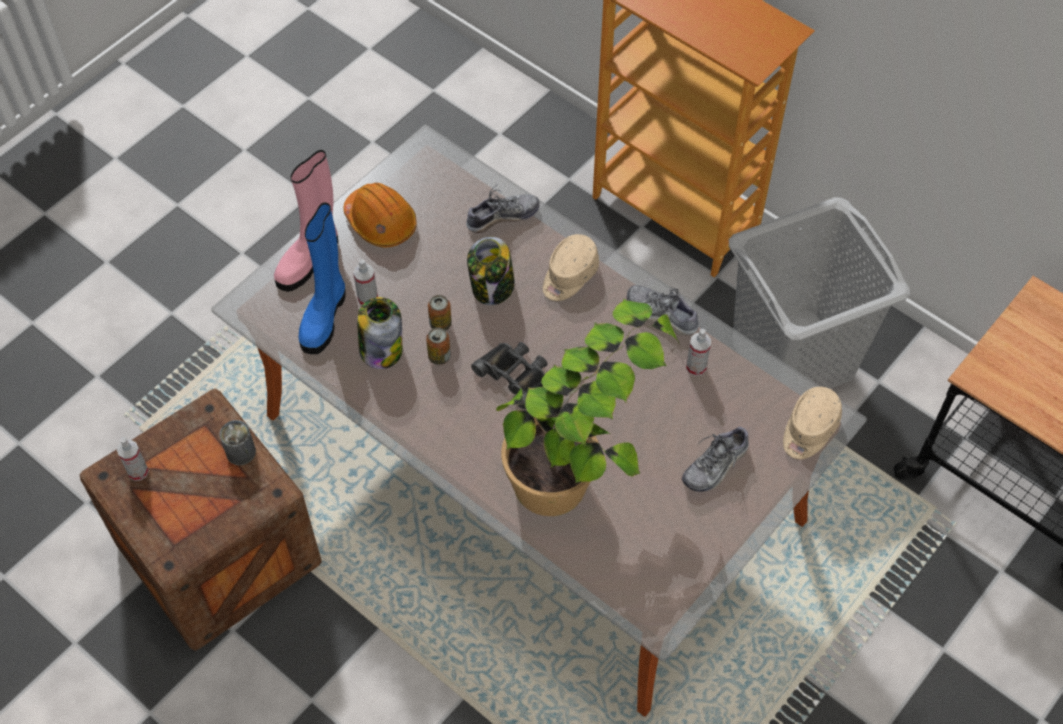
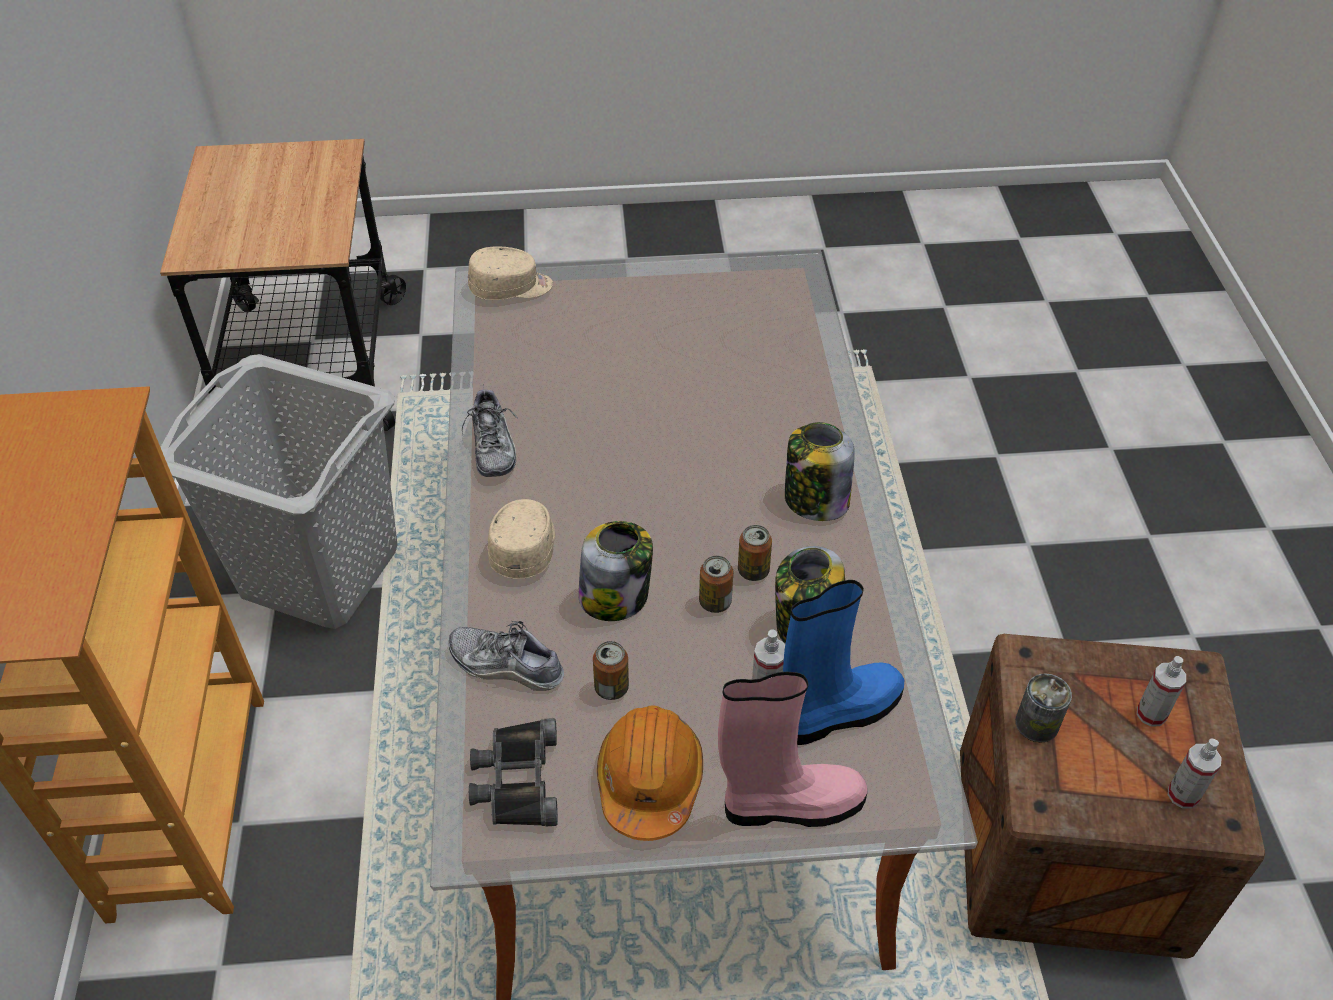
camera: 135 degrees left, 10 degrees down
(442, 245) = (611, 687): none -> can
(450, 427) = (815, 500): none -> jar
(515, 375) = (697, 498): black binoculars -> black binoculars (516, 780)
(569, 276) = (525, 546): beige cap -> beige cap turned 75 degrees counterclockwise
(582, 464) = (726, 390): potted plant -> none
(696, 367) = (528, 387): spray bottle -> spray bottle (1151, 714)
(716, 465) = (617, 316): shoe -> none

